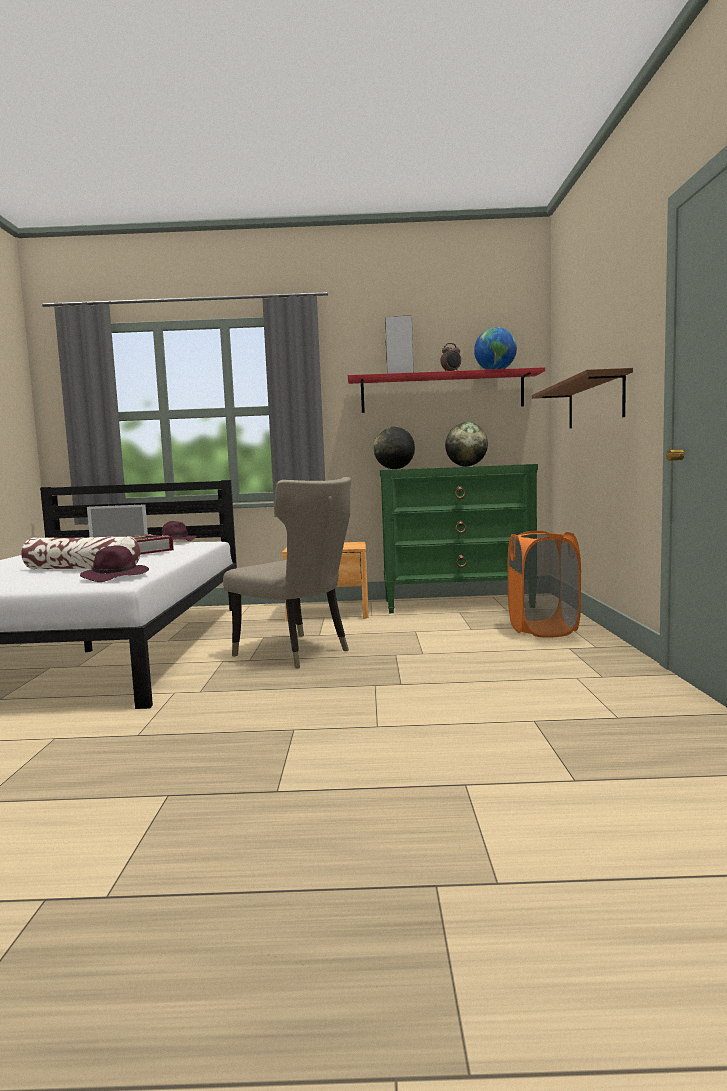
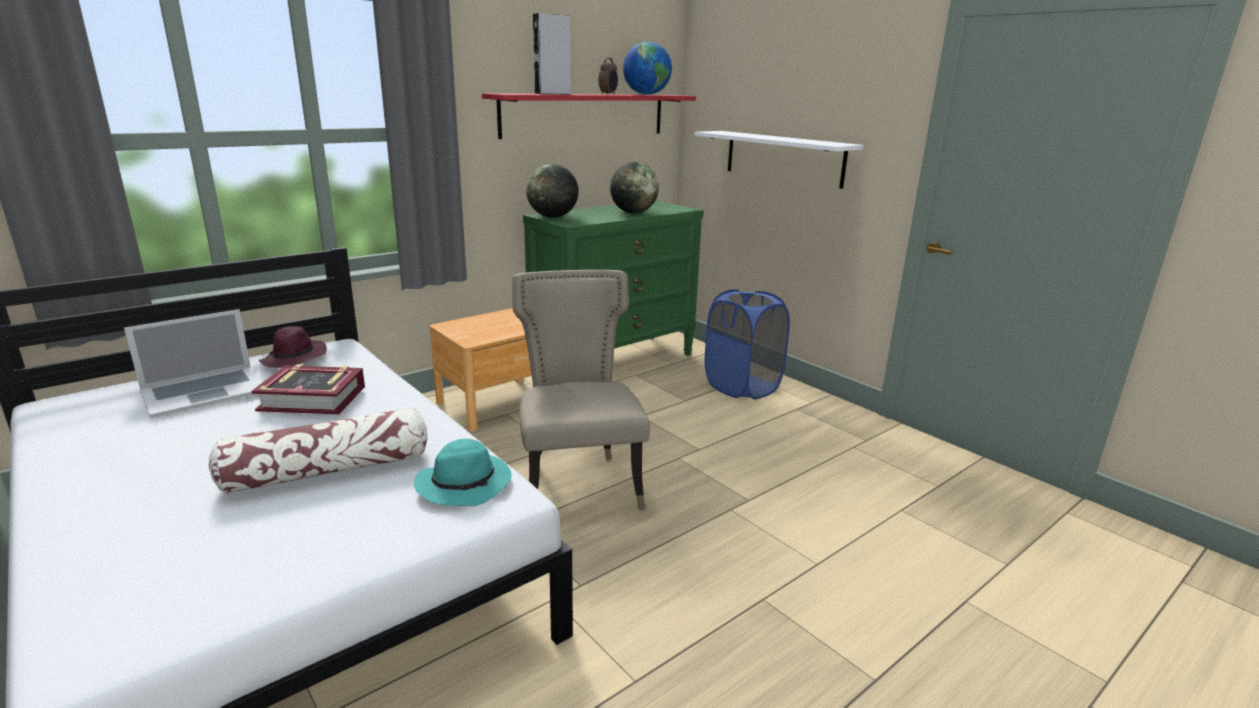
camera: 40 degrees left, 15 degrees up
(116, 577) = (465, 484): purple hat -> turquoise hat
(297, 652) = (578, 484): beige chair -> beige chair turned 105 degrees counterclockwise
(543, 629) = (742, 387): orange laundry basket -> blue laundry basket
(594, 403) = (783, 158): brown shelf -> white shelf

